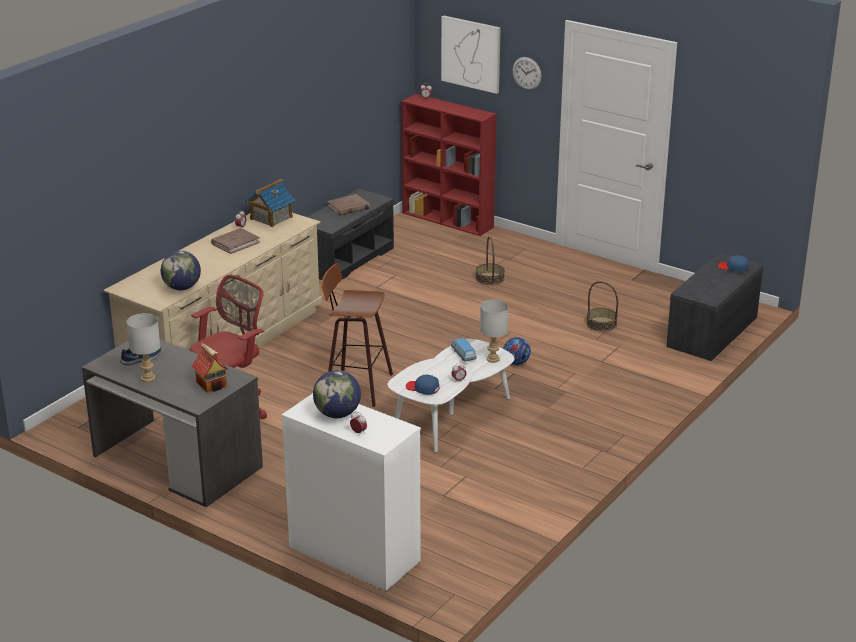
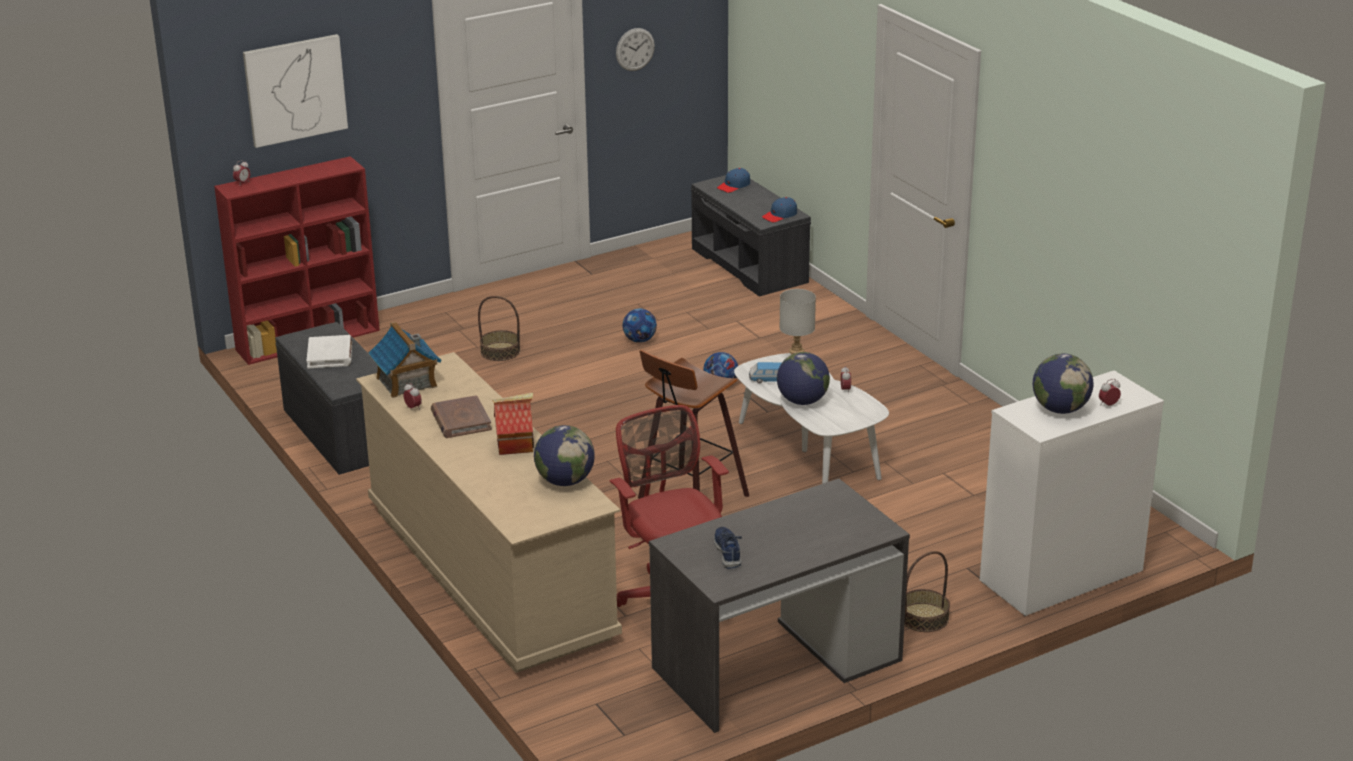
camera: 65 degrees left, 0 degrees up
(147, 378) = (786, 555): grey table lamp -> none
(212, 384) = (837, 511): toy house -> toy house (515, 445)
(348, 207) = (330, 355): brown book -> white book
(422, 388) = (848, 415): blue cap -> blue cap (780, 215)
(428, 368) = (802, 401): none -> globe
(527, 73) = (385, 81): wall clock -> wall clock (635, 49)
(552, 319) = (639, 340): none -> football
(601, 324) = (677, 316): basket -> basket (923, 617)

